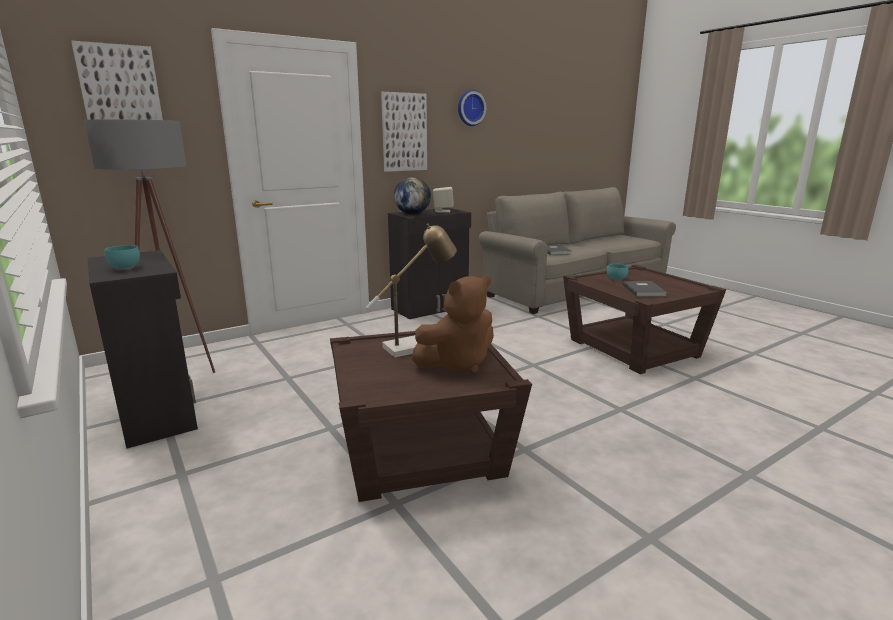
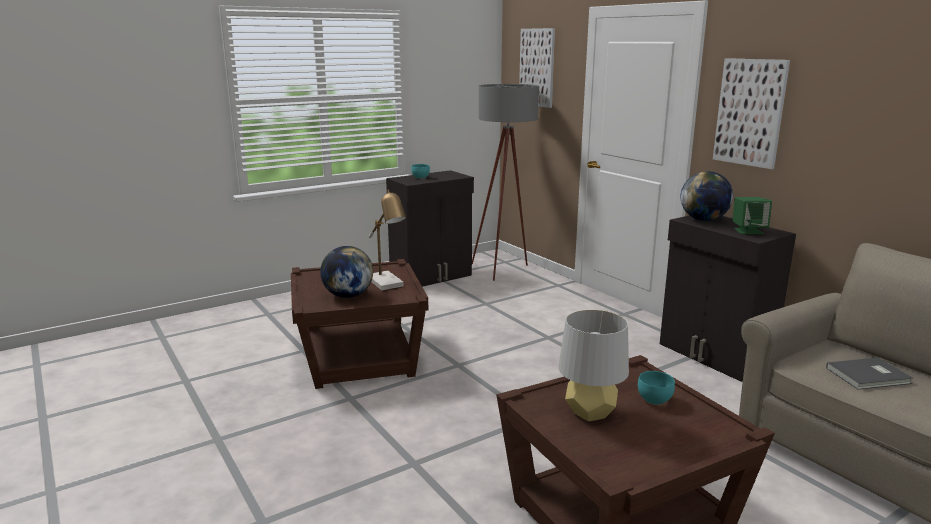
camera: 90 degrees right, 0 degrees up
(443, 211) = (748, 231): beige speaker -> green speaker
(457, 363) = (348, 296): brown plush toy -> globe
(470, 108) = (874, 83): wall clock -> none
(644, 290) = (590, 413): grey book -> grey table lamp

